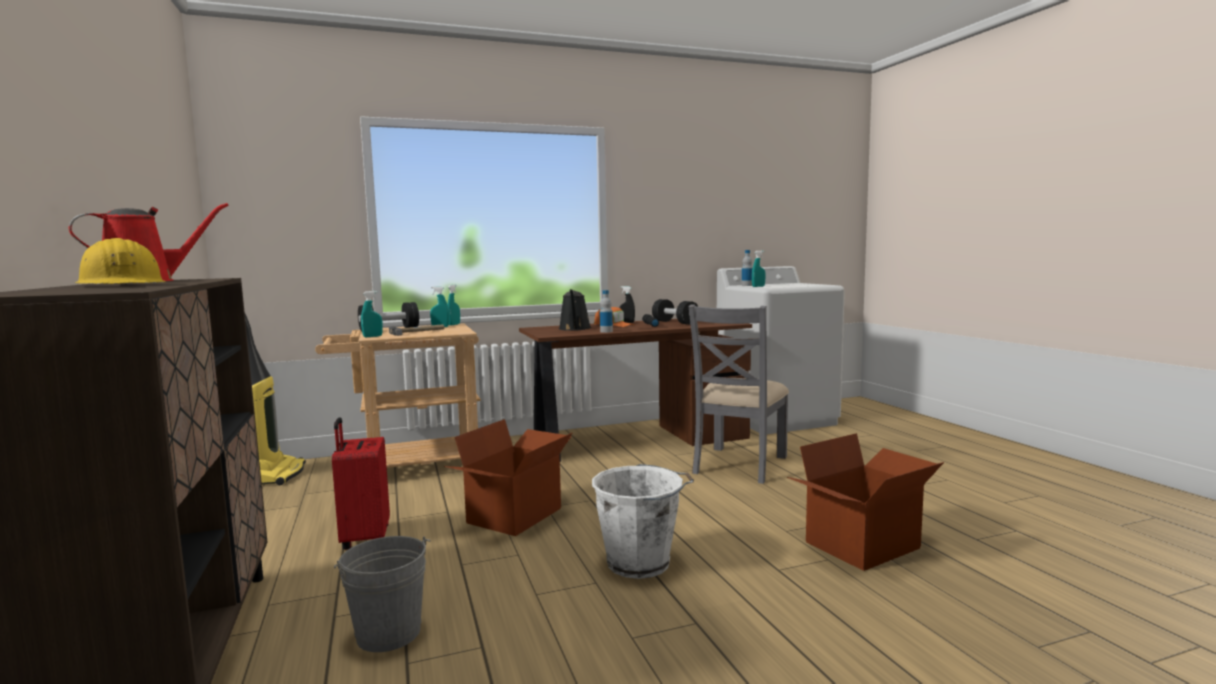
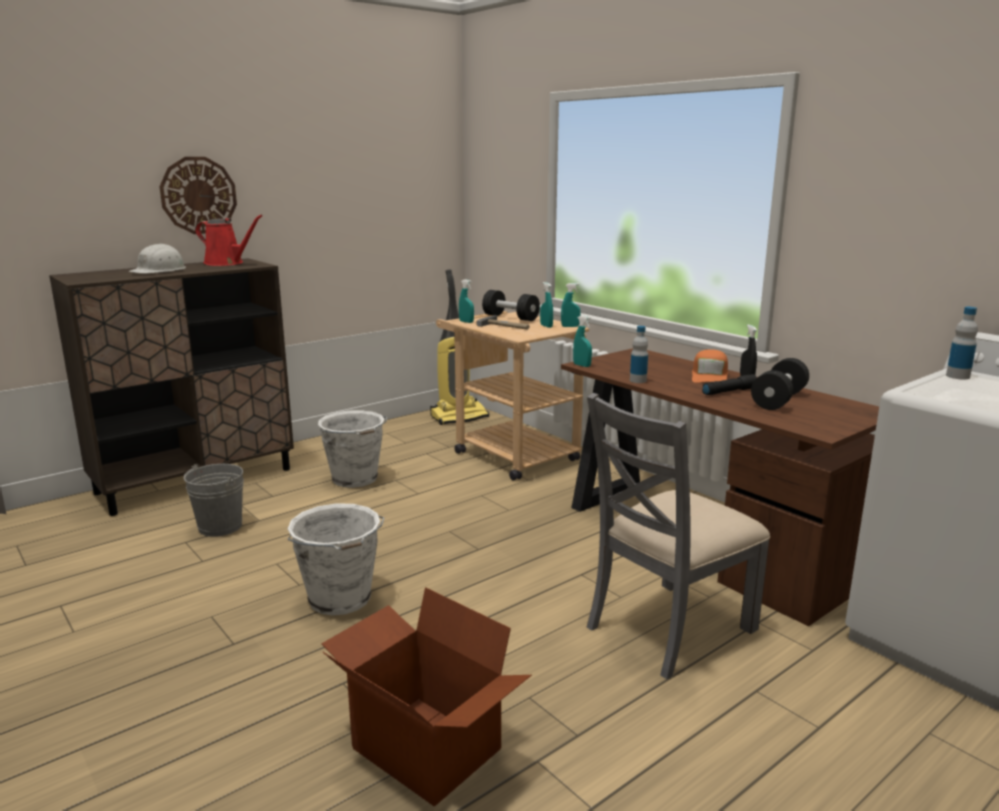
camera: 70 degrees right, 10 degrees up
(57, 170) = (198, 195): none -> wall clock
(123, 285) = (159, 270): yellow hard hat -> white hard hat
(364, 538) = (355, 479): red suitcase -> white bucket
(516, 516) = (421, 522): cardboard box -> none
(574, 329) = (648, 366): black watering can -> none
(738, 464) = (668, 627): grey chair -> grey chair turned 45 degrees counterclockwise
(758, 286) = (938, 383): turquoise spray bottle -> turquoise spray bottle (582, 365)

